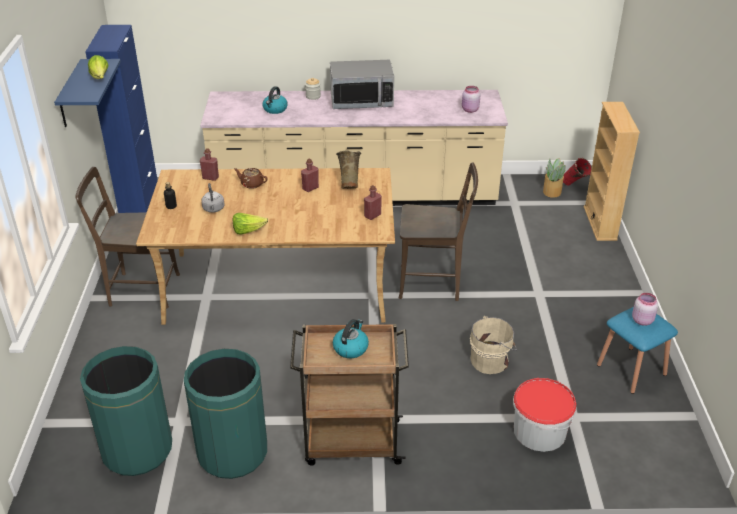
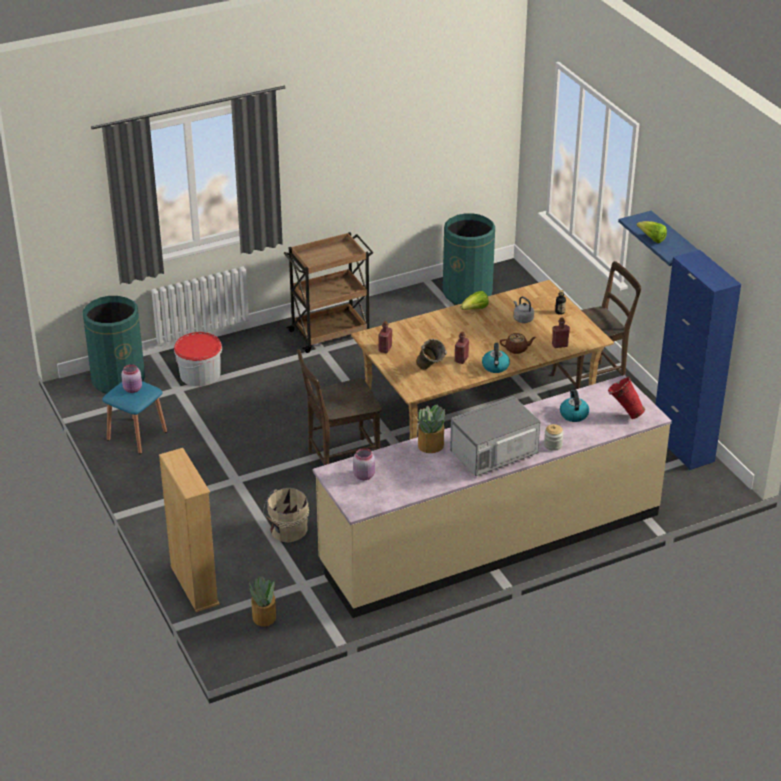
camera: 155 degrees right, 0 degrees up
(232, 452) = (404, 307): green trash can -> green trash can (118, 379)
(350, 348) = (329, 256): kettle -> kettle (495, 367)
(404, 116) = (430, 445): none -> potted plant
(491, 360) = (256, 410): beige bucket -> beige bucket (287, 530)
(574, 187) = (238, 635): red vase -> red vase (624, 414)

